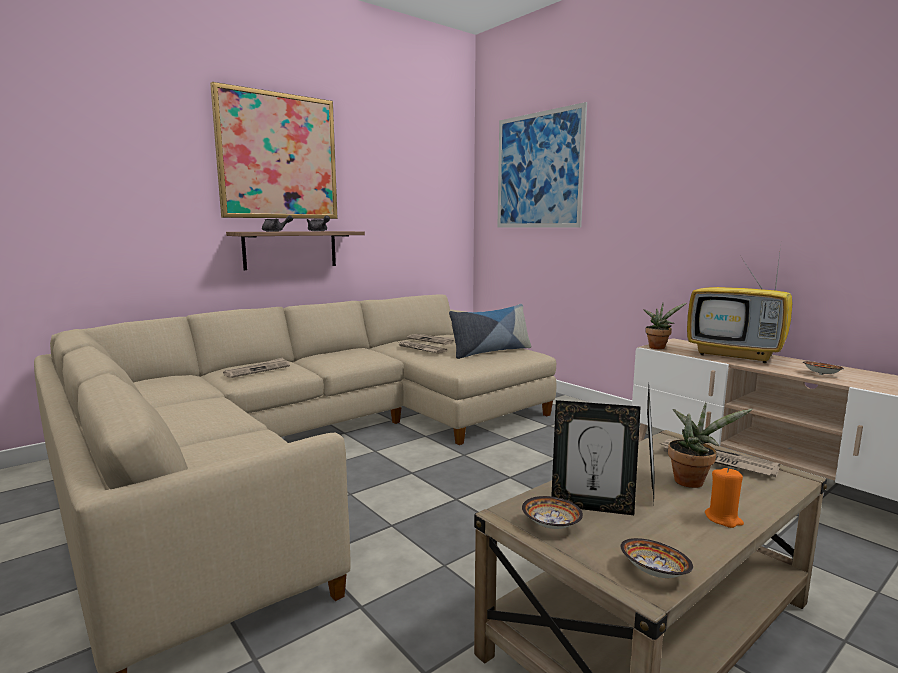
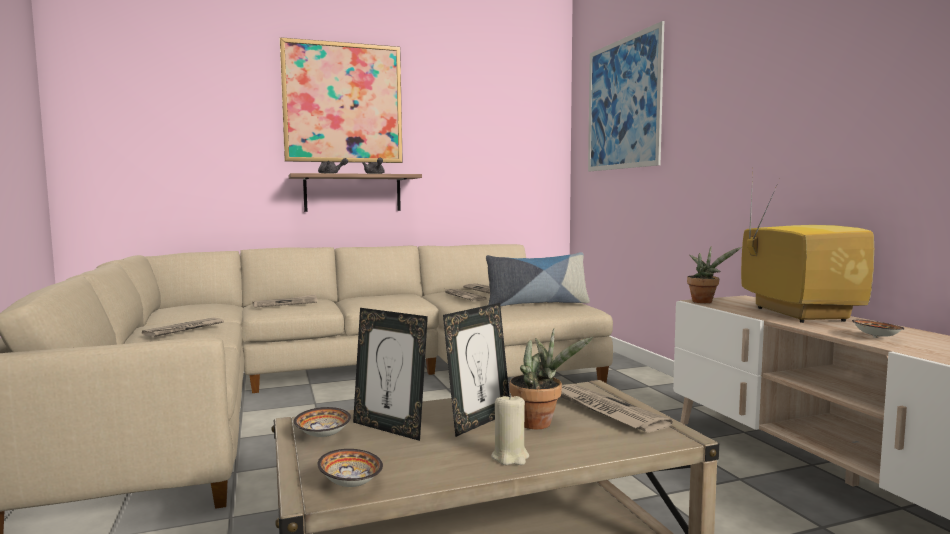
camera: 20 degrees right, 5 degrees down
(198, 414) = (184, 329): none -> newspaper
(723, 519) = (510, 457): orange candle -> beige candle
(737, 355) = (795, 314): television -> television turned 150 degrees counterclockwise

